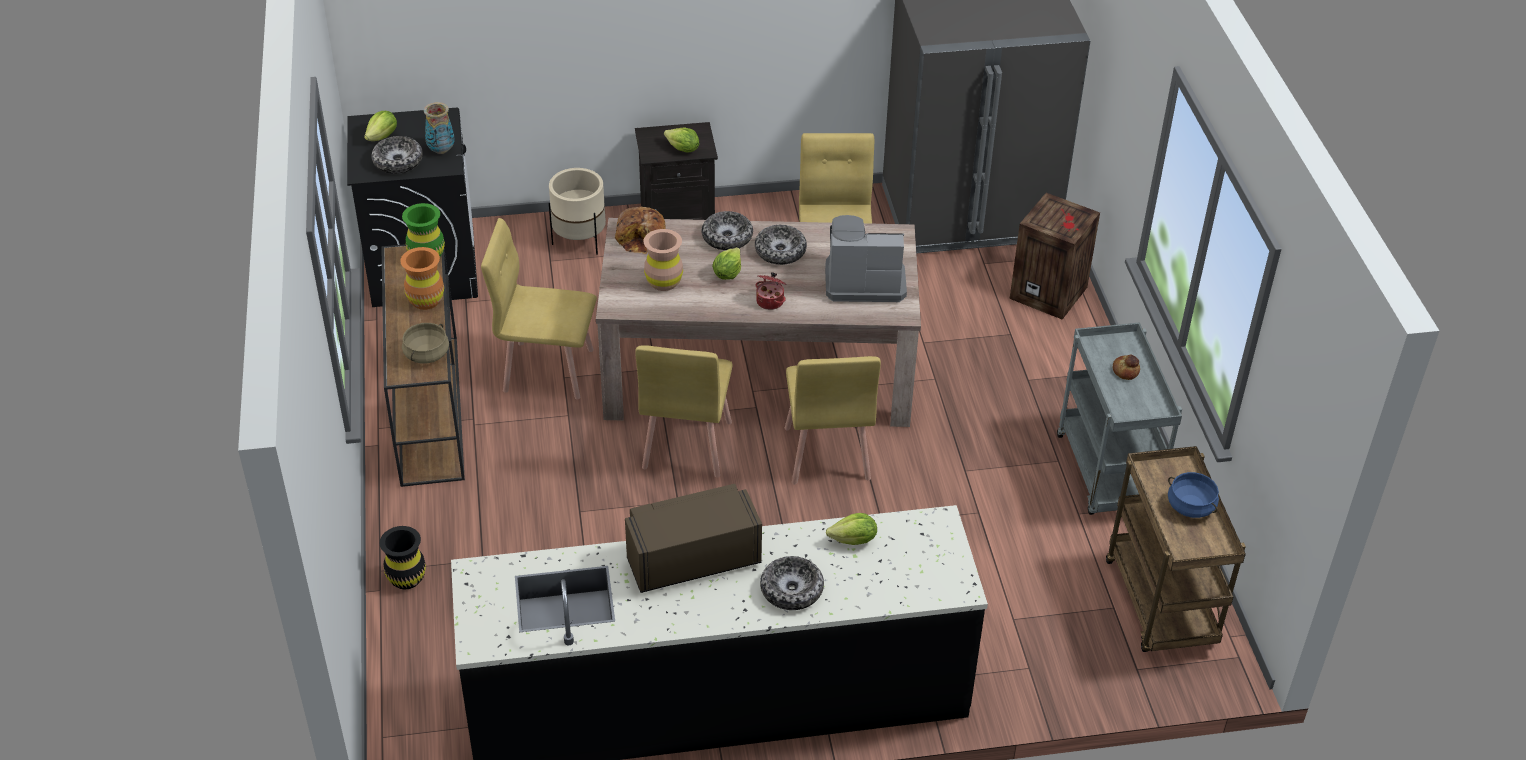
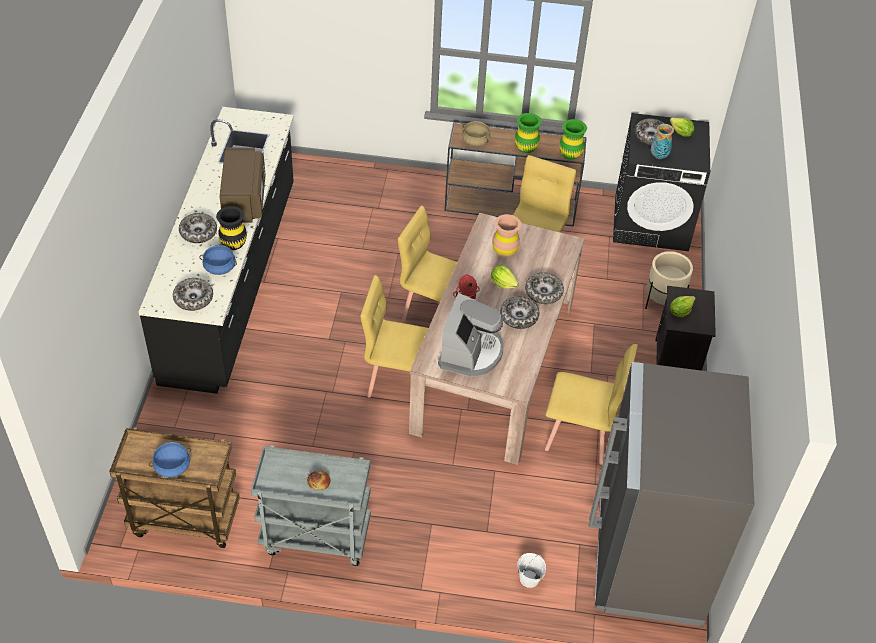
camera: 105 degrees right, 5 degrees up
(406, 578) = (377, 178): black vase -> black vase (233, 243)
(426, 300) = (526, 147): orange vase -> green vase
(642, 238) = (556, 250): bread -> none
(854, 540) = (219, 267): lettuce -> blue cooking pot
(929, 550) = (193, 298): none -> bowl
(1050, 292) = (529, 579): crate -> white bucket

